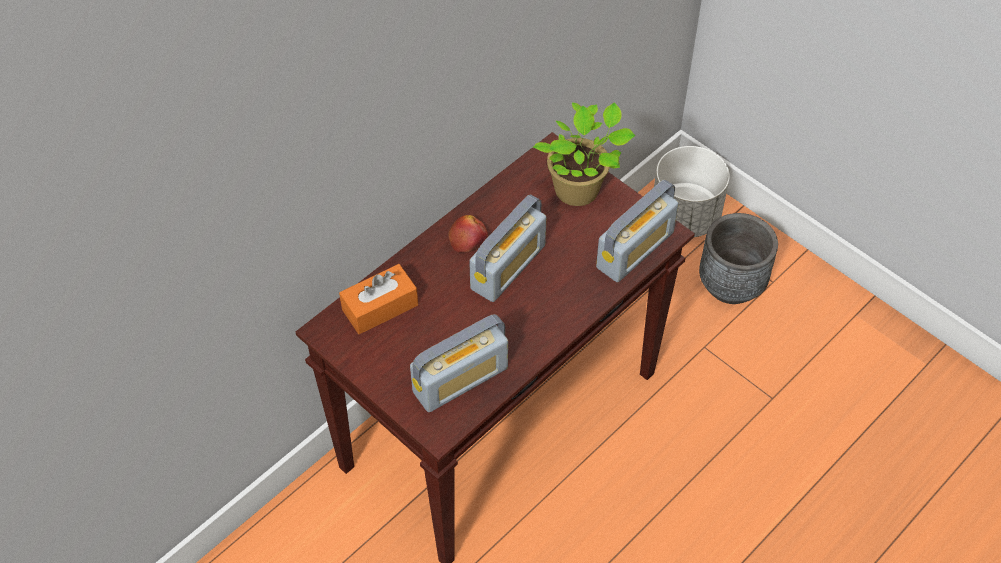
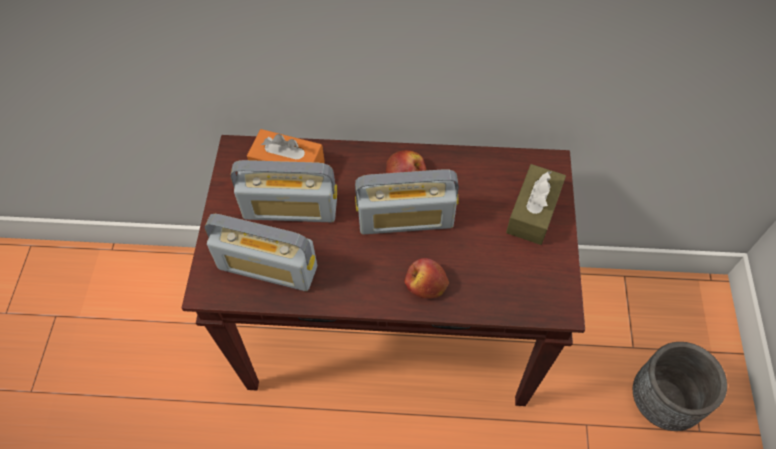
camera: 50 degrees right, 5 degrees up
(573, 293) = (426, 284): none -> apple
(580, 191) = (533, 212): potted plant -> brown tissue box
(635, 250) = (517, 296): radio -> radio (290, 209)
(685, 216) = (685, 320): white planter -> none

